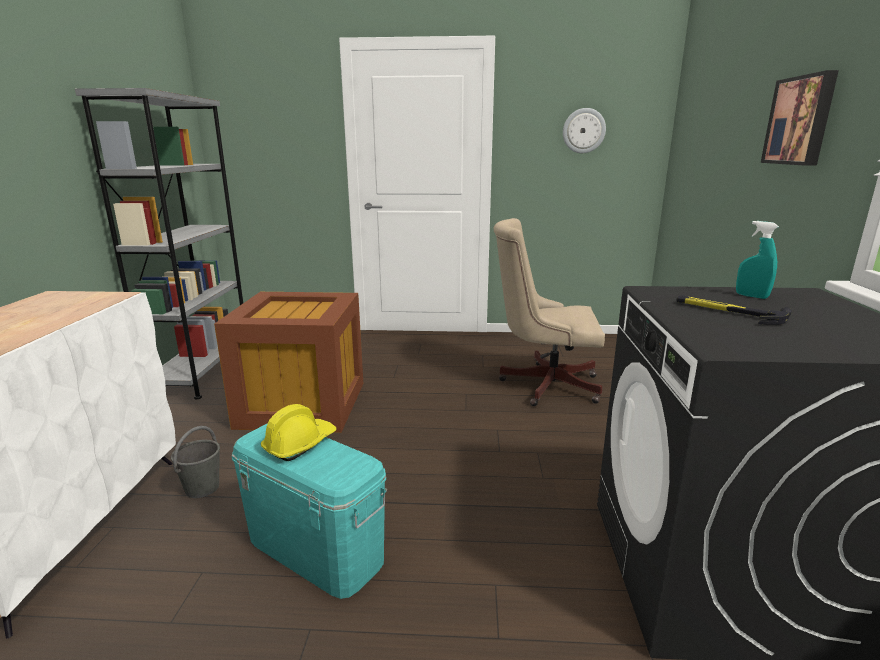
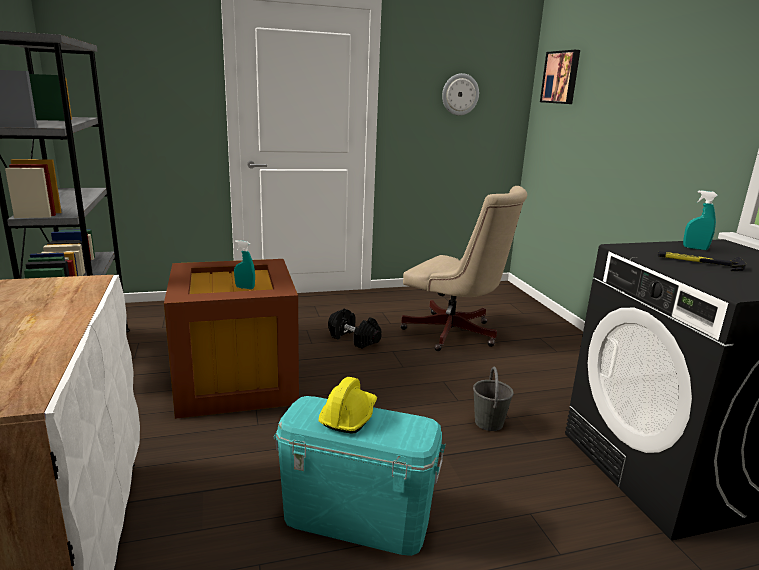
camera: 20 degrees left, 0 degrees up
(202, 488) = (191, 484): grey bucket -> grey bucket (489, 423)
(300, 316) = (245, 288): none -> turquoise spray bottle
(436, 378) = (354, 339): none -> black dumbbell
(544, 384) = (455, 334): beige office chair -> beige office chair turned 135 degrees counterclockwise
(801, 121) = (679, 105): picture -> picture (561, 77)

